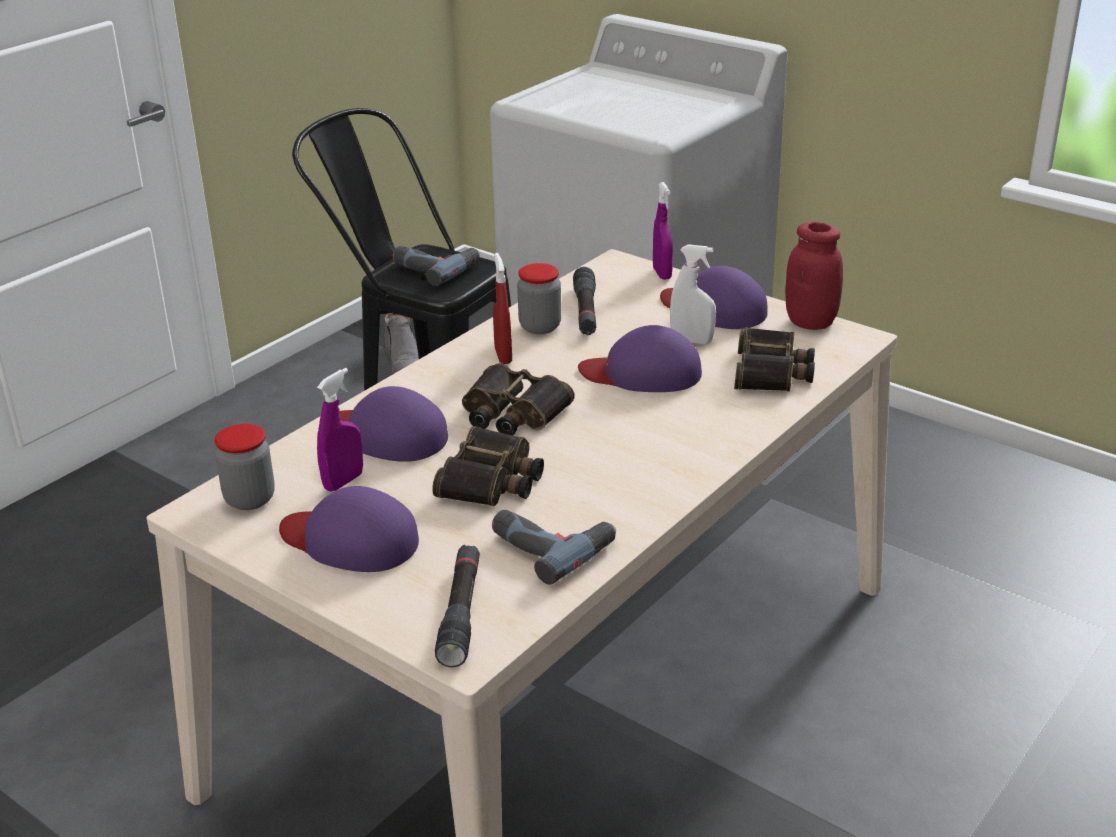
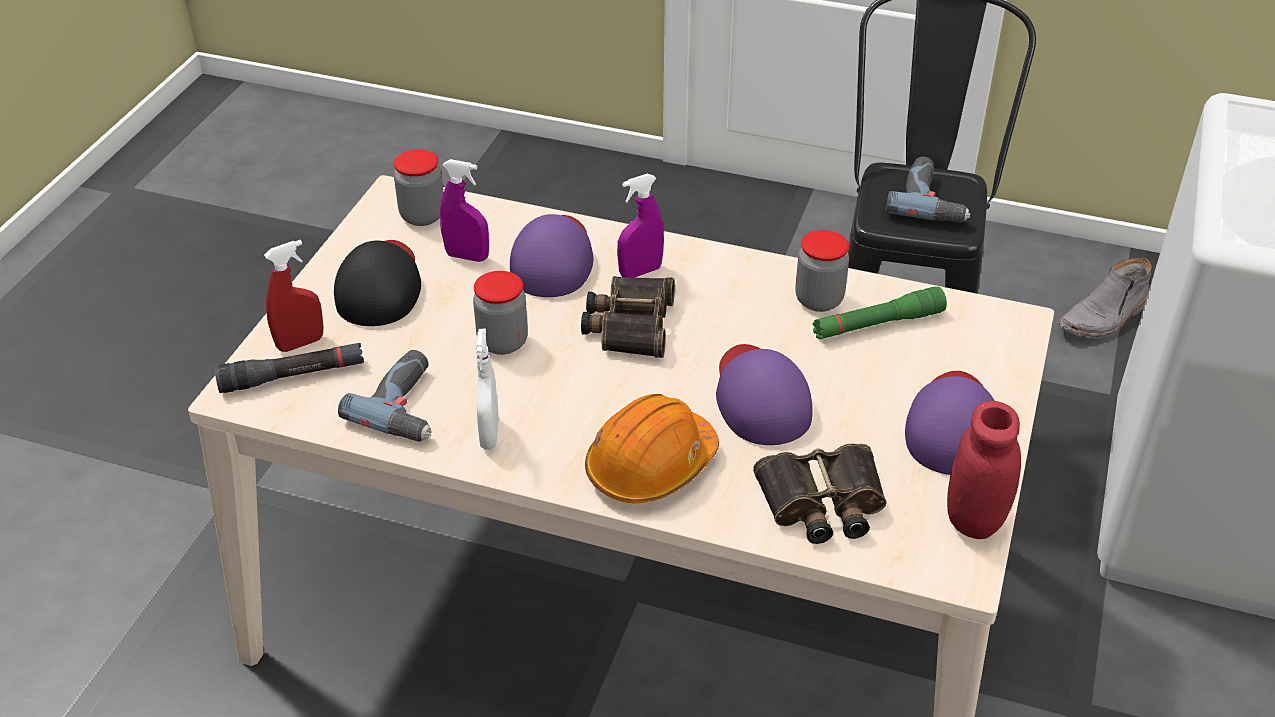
camera: 70 degrees right, 10 degrees up
(350, 540) = (380, 286): purple cap -> black cap
(492, 480) = (503, 342): binoculars -> jar
(503, 355) = (741, 290): red spray bottle -> red spray bottle (300, 343)
(585, 311) = (877, 324): black flashlight -> green flashlight
(662, 273) = (1015, 364): purple spray bottle -> purple spray bottle (640, 272)
(691, 341) = (858, 422): white spray bottle -> white spray bottle (489, 434)
(698, 433) = (651, 466): none -> orange hard hat

